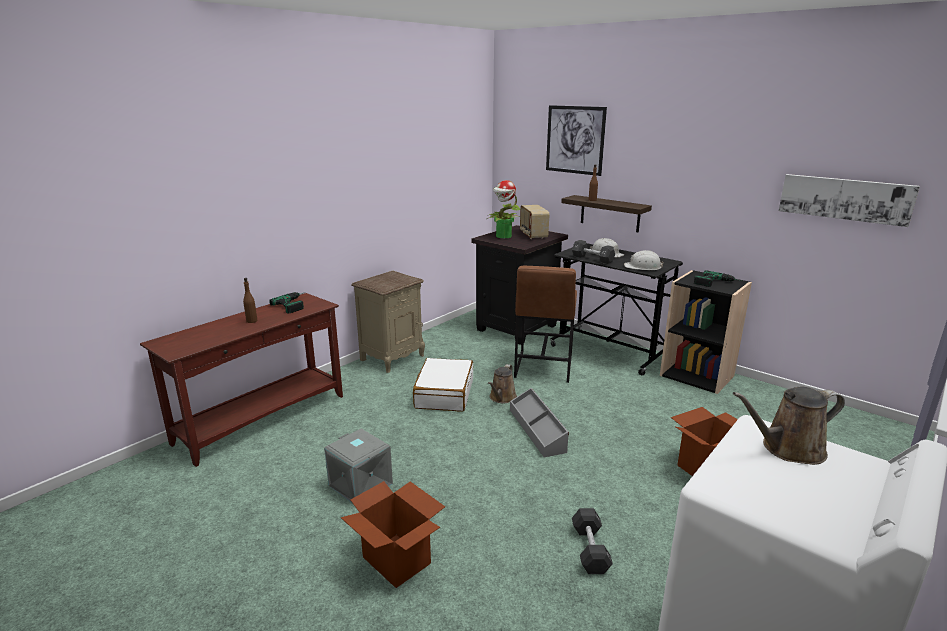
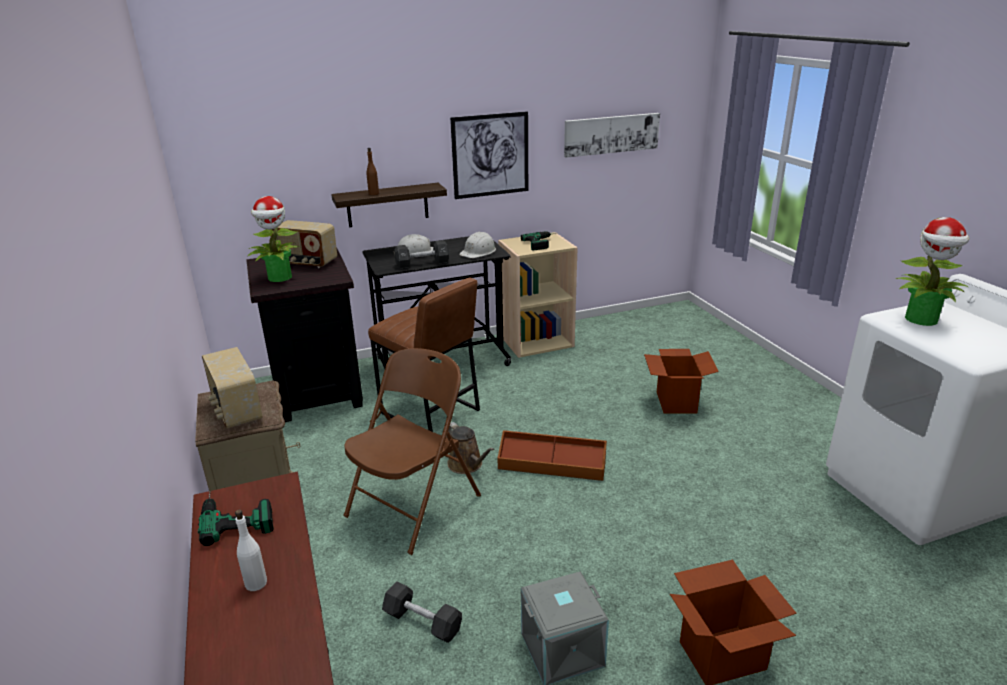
camera: 60 degrees left, 5 degrees up
(252, 321) = (256, 583): brown bottle -> white bottle
(384, 281) = (236, 411): none -> radio
(444, 394) = (414, 506): white suitcase -> brown chair
(538, 430) = (552, 465): grey storage box -> brown storage box
(575, 140) = (317, 120): picture -> picture (490, 155)
(590, 549) = (754, 509): black dumbbell -> black dumbbell (422, 622)
(698, 375) = (537, 341): black bookcase -> beige bookcase
(788, 449) = (922, 320): brown watering can -> potted plant

